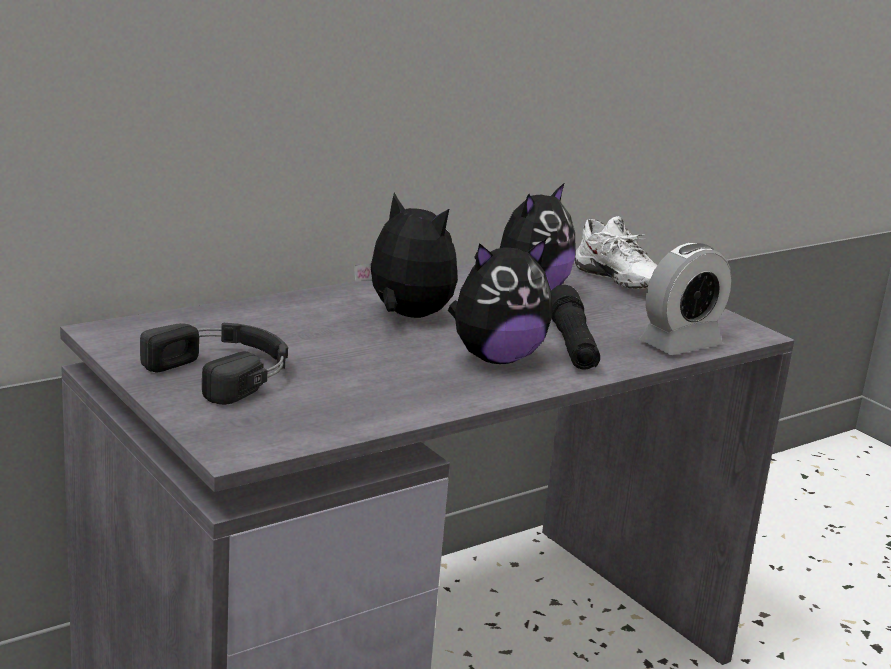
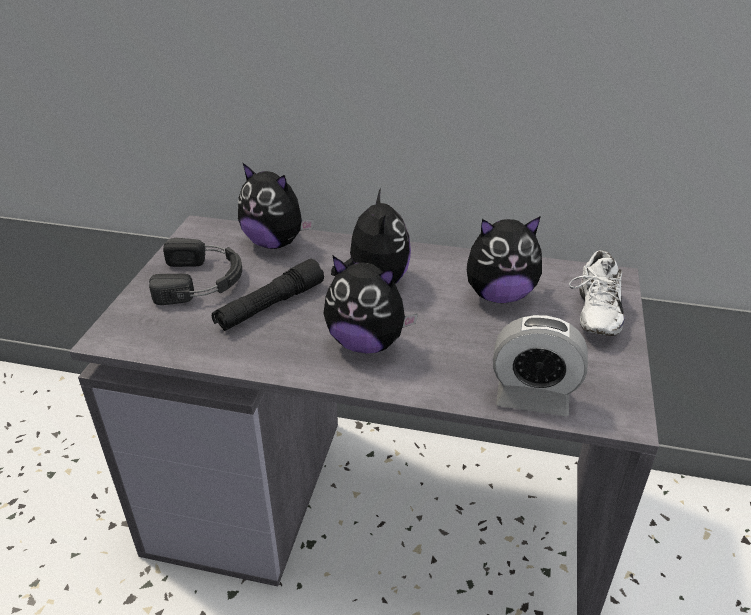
camera: 50 degrees right, 15 degrees up
(233, 318) = (275, 243): none -> plush toy
(571, 344) = (444, 356): black flashlight -> black flashlight (270, 306)

